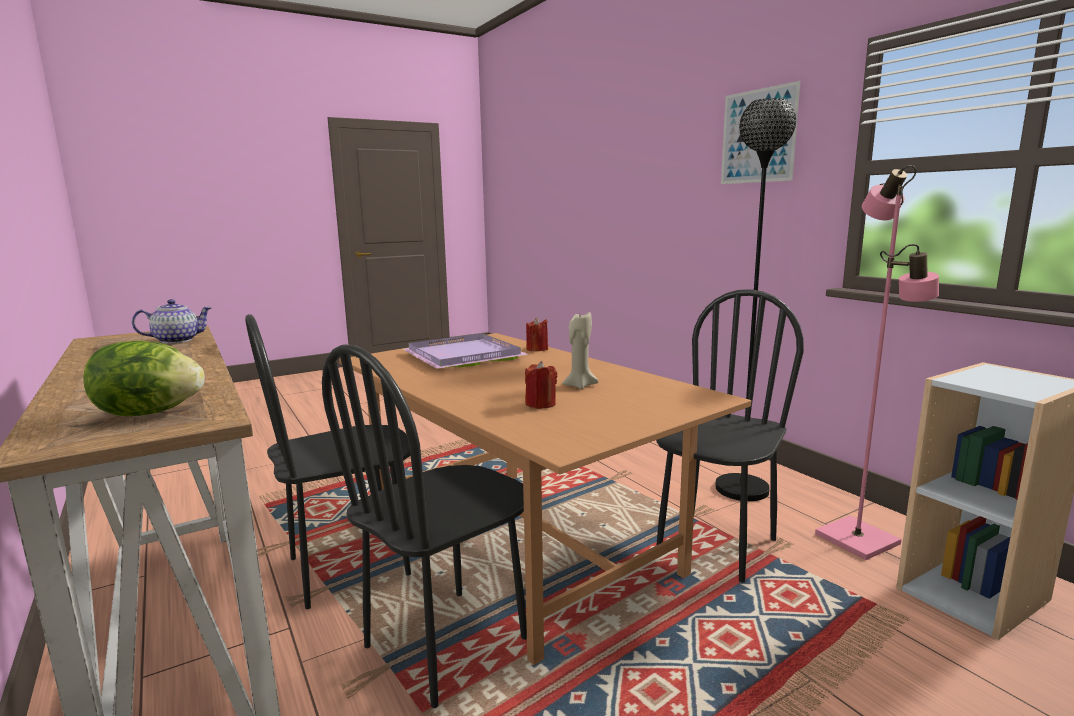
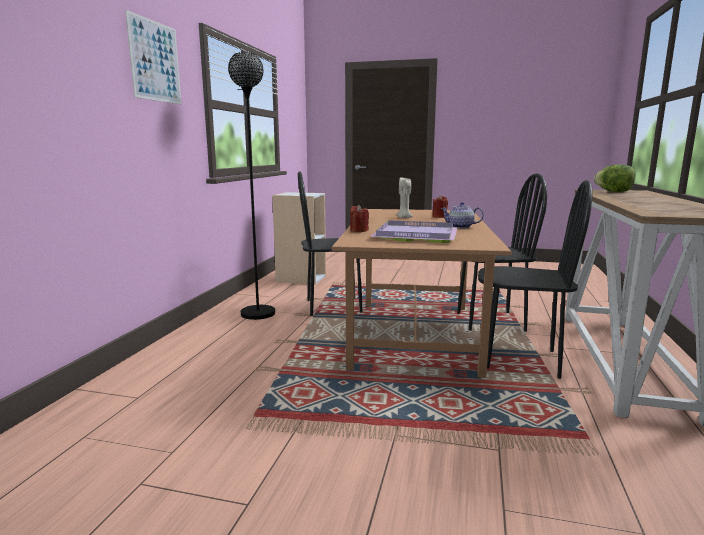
camera: 135 degrees left, 0 degrees up
(177, 340) = (649, 208): teapot -> teapot (460, 227)
(857, 539) = (283, 291): pink floor lamp -> none

